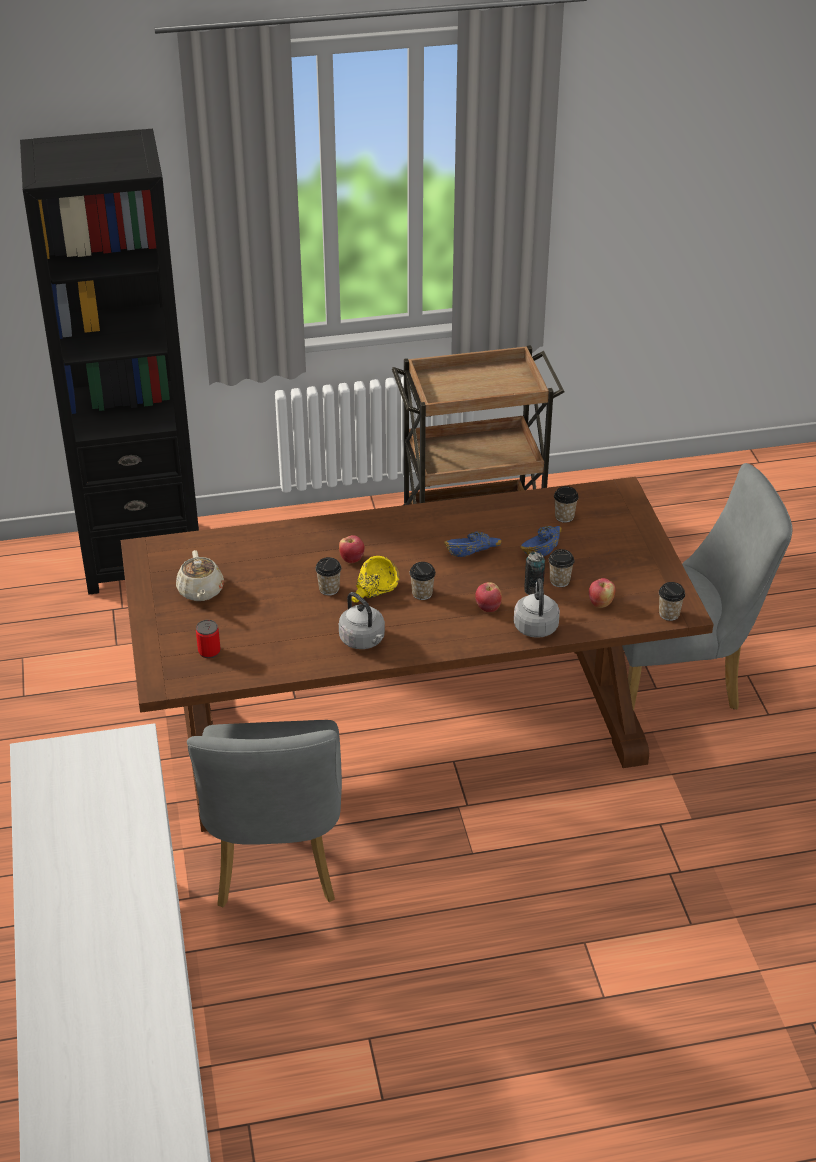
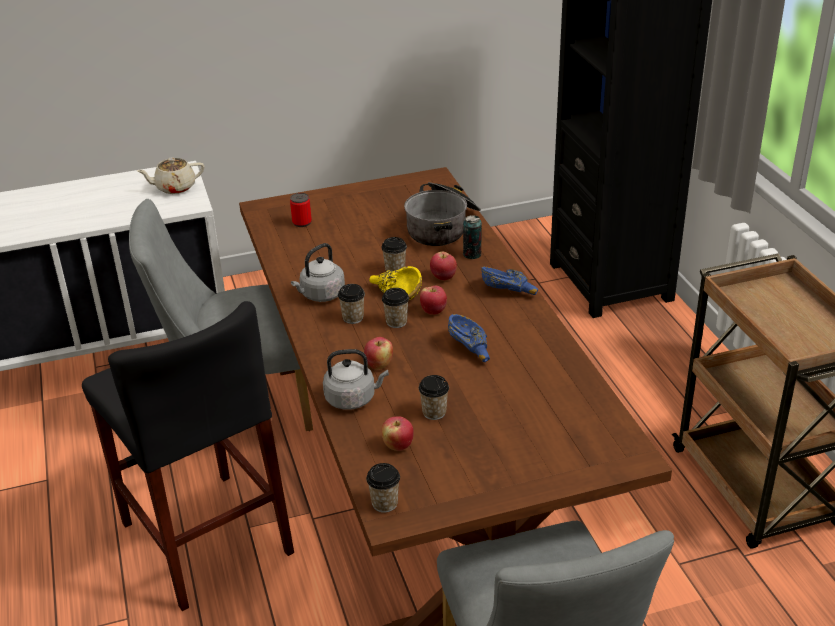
camera: 85 degrees right, 5 degrees down
(200, 591) = (381, 209): beige teapot -> beige teapot (174, 187)
(255, 552) = (443, 227): none -> cooking pot
(409, 570) = (433, 311): none -> apple
(483, 886) = (206, 538): none -> black stool
(533, 590) = (414, 394): can -> can (472, 254)
(542, 548) = (492, 397): blue bowl -> blue bowl (509, 290)
(564, 517) = (559, 411): cup -> cup (353, 318)

